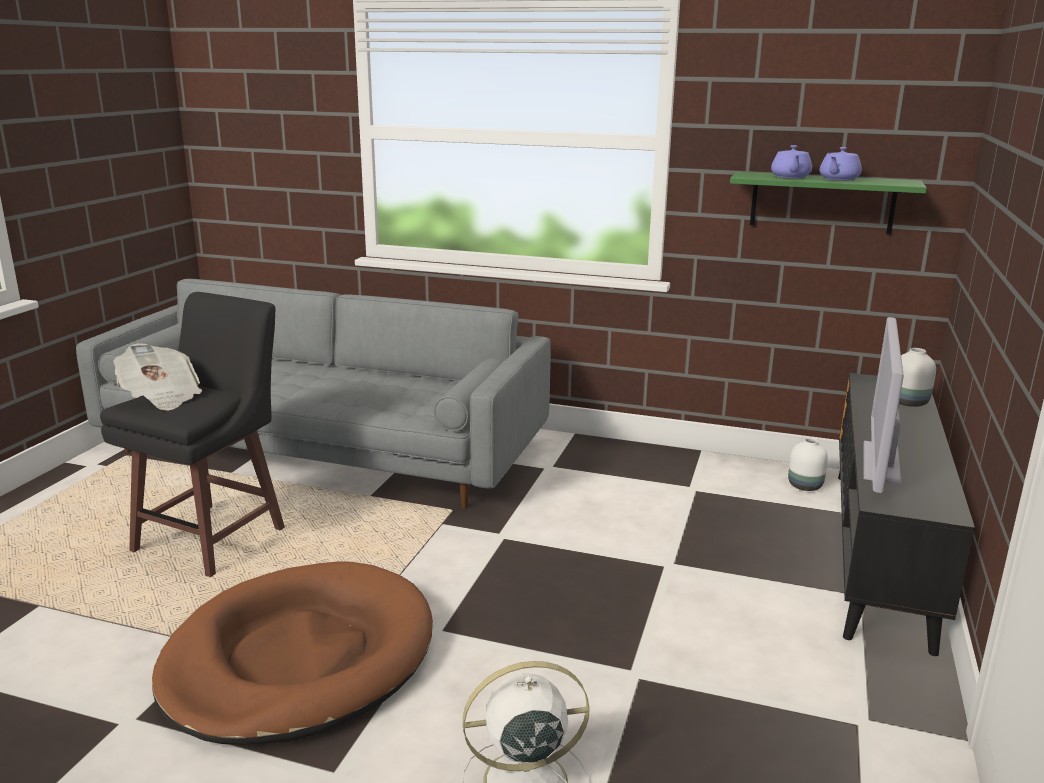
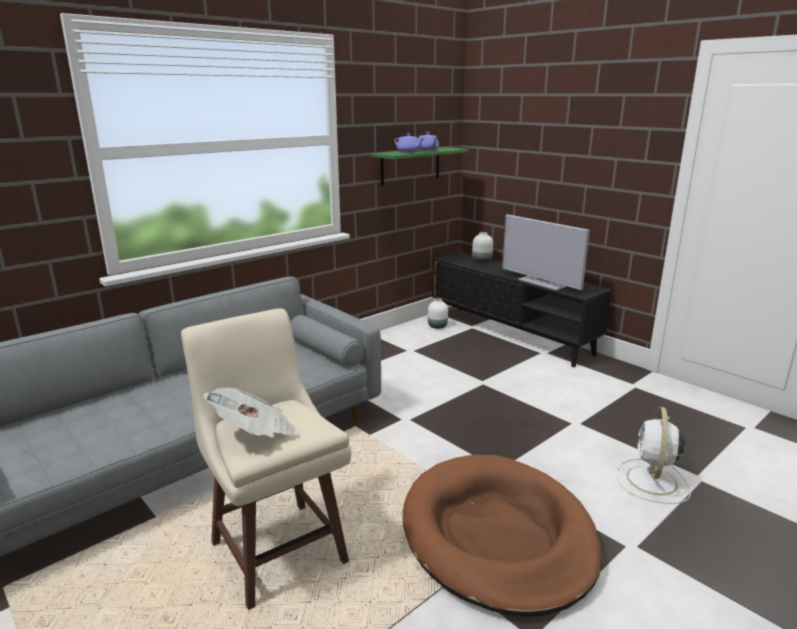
camera: 60 degrees left, 0 degrees up
(214, 538) = (278, 549): black stool -> beige stool

